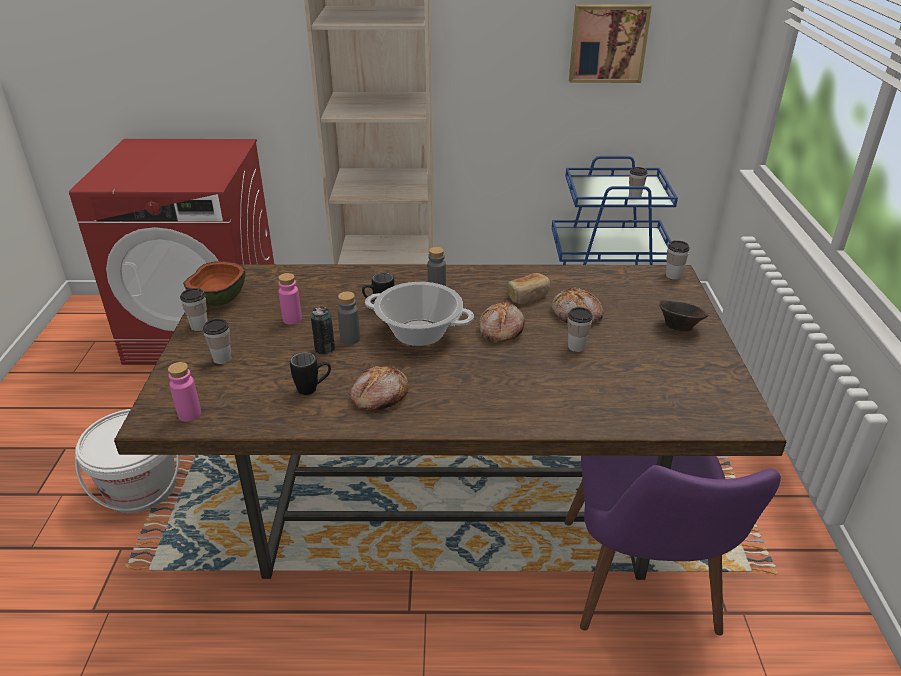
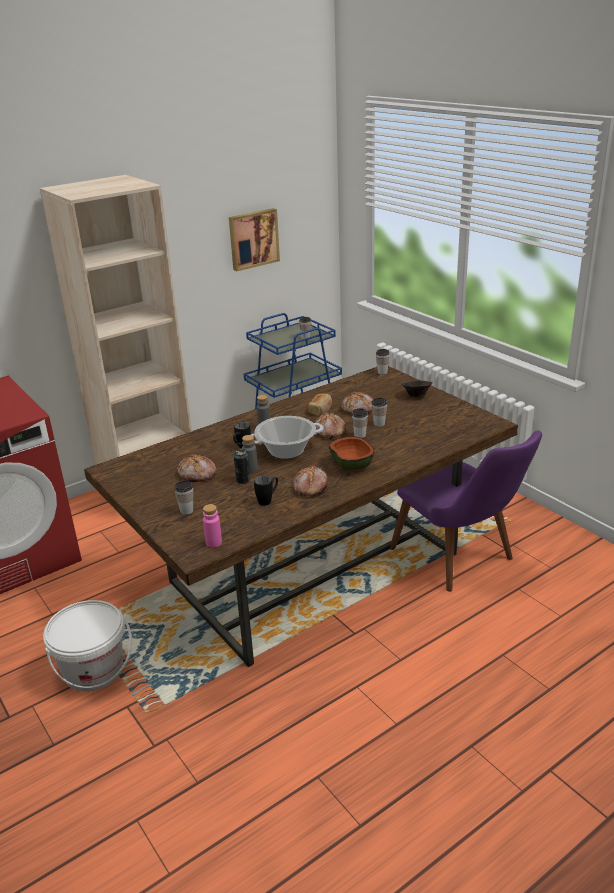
camera: 35 degrees left, 5 degrees down
(199, 326) = (140, 502): cup -> cup (360, 435)
(219, 298) = (126, 483): bowl -> bowl (351, 465)
(292, 319) = (197, 474): pink bottle -> bread

